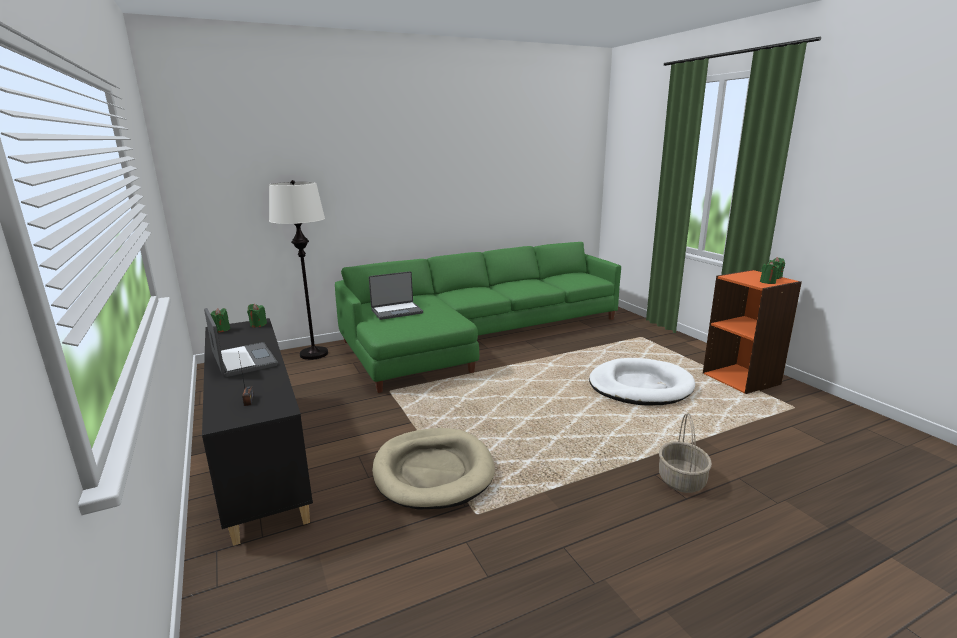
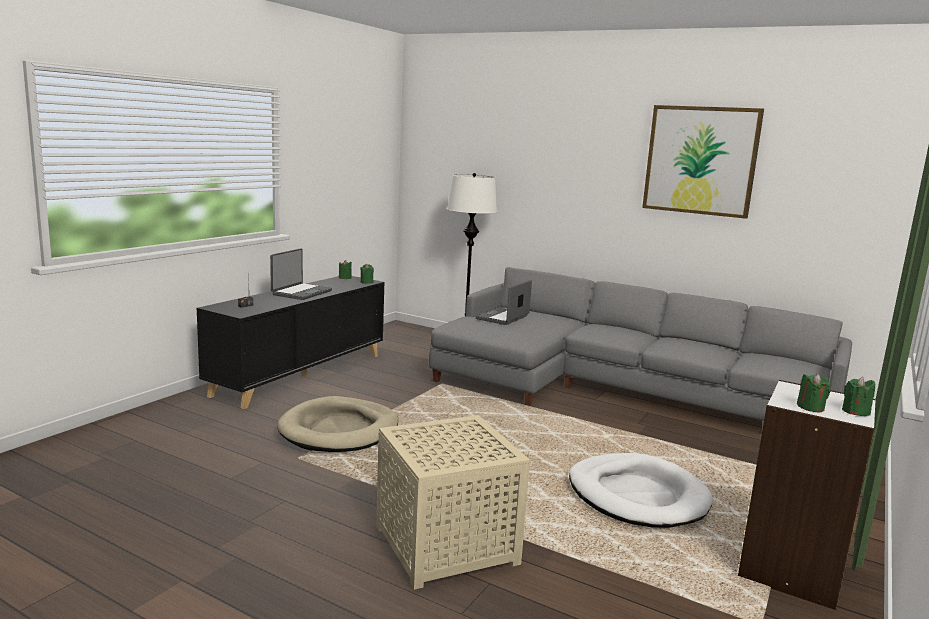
camera: 55 degrees right, 5 degrees down
(396, 311) = (503, 318): laptop -> laptop turned 90 degrees clockwise
(475, 337) = (611, 388): green sofa -> grey sofa
(480, 146) = (700, 160): none -> picture
(682, 480) = (445, 546): basket -> beige side table
(741, 379) = (792, 570): orange bookcase -> white bookcase

